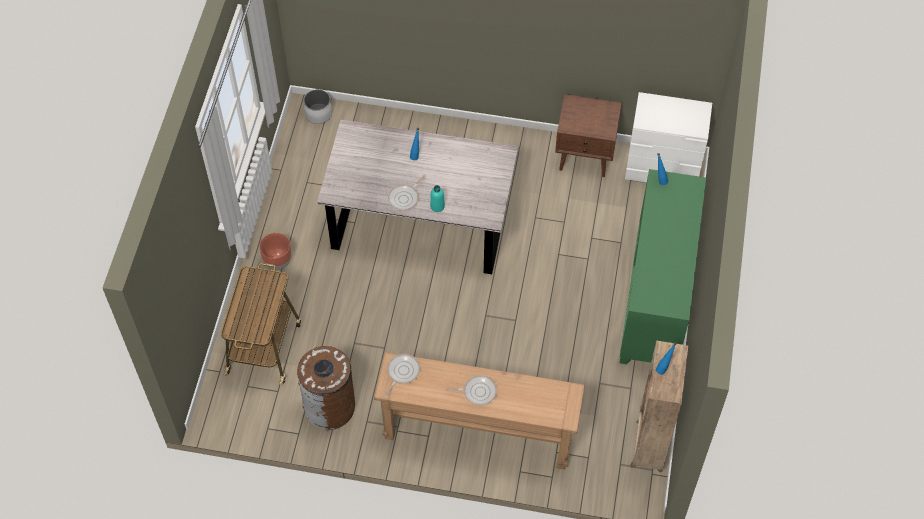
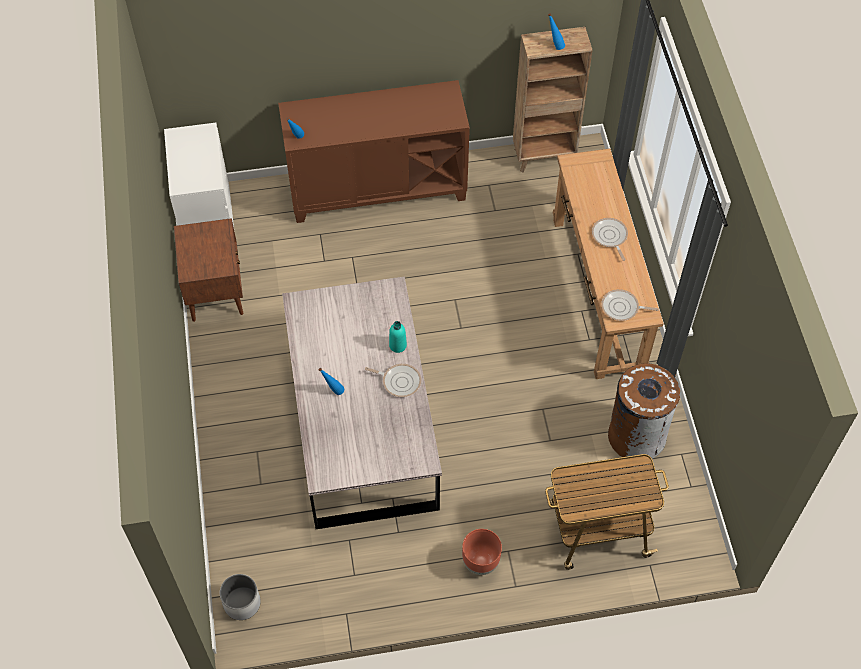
camera: 110 degrees left, 0 degrees up
(657, 298) = (377, 188): green cabinet -> brown cabinet

